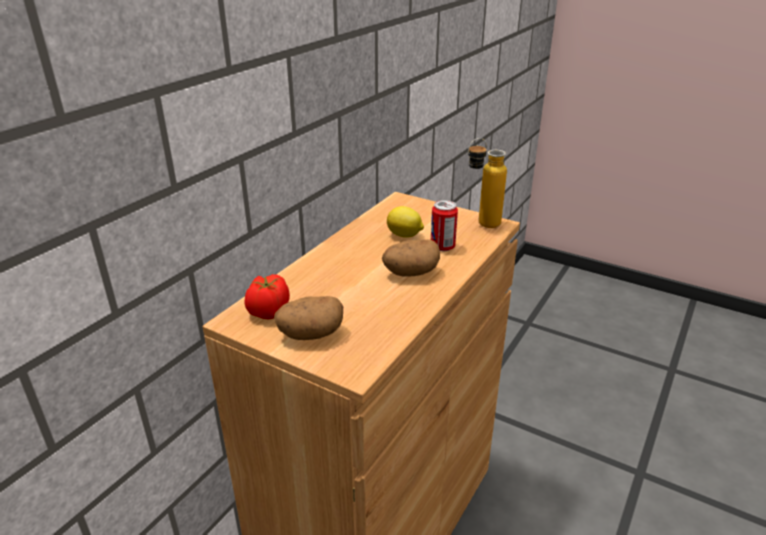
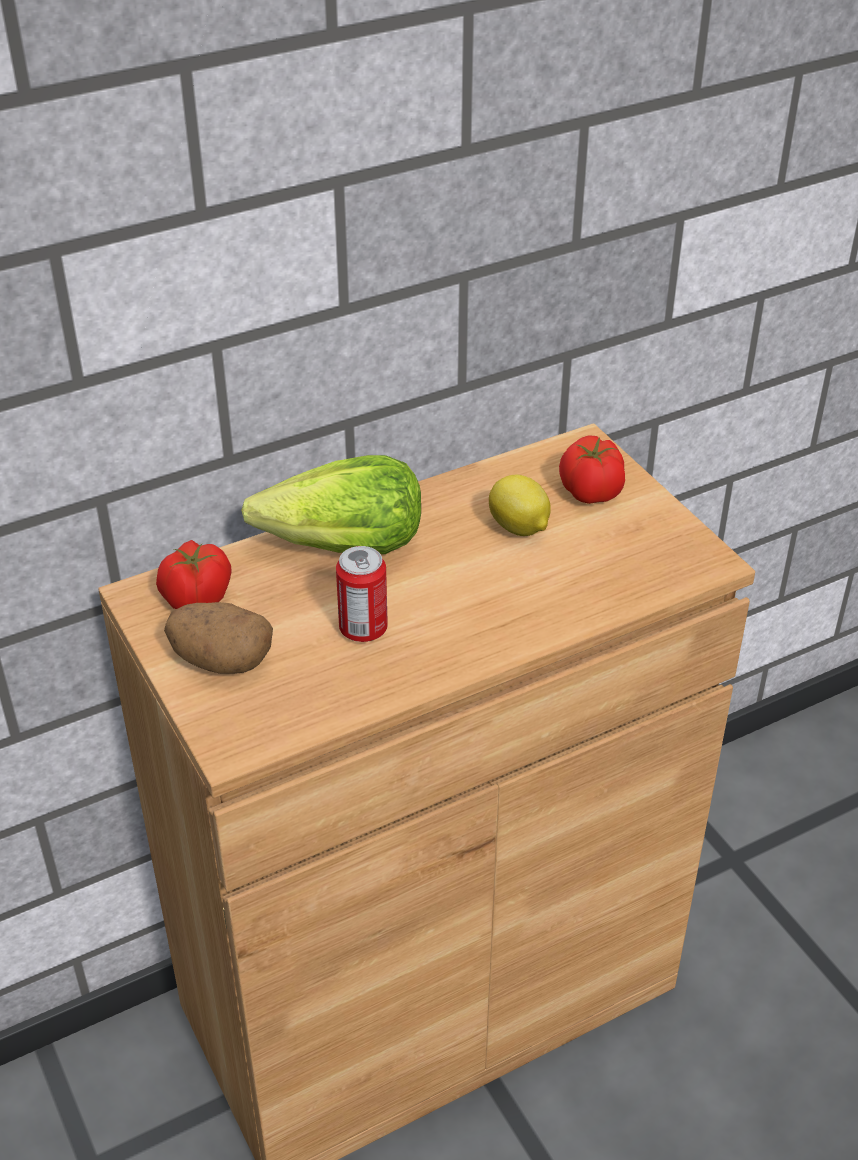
camera: 30 degrees right, 10 degrees up
(327, 266) = (344, 547): none -> lettuce
(410, 273) = (459, 608): potato -> none
(421, 215) = (590, 493): none -> tomato
(442, 247) = (560, 575): can -> can (363, 629)
(481, 225) = (673, 553): bottle -> none

